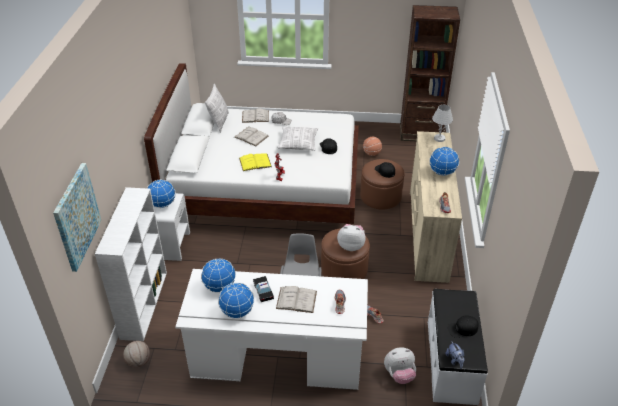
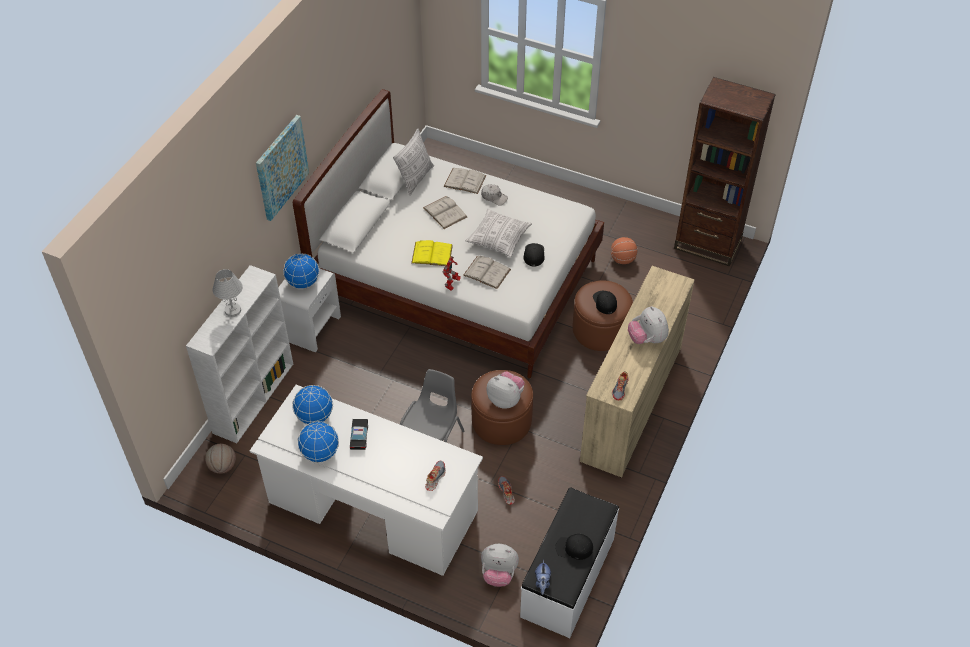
camera: 20 degrees right, 10 degrees up
(76, 216) = (165, 310): picture -> picture (281, 167)
(296, 300) = (390, 458): white book -> white book (487, 272)
(439, 138) = (674, 285): white table lamp -> white table lamp (233, 310)
(442, 172) = (647, 339): globe -> plush toy

